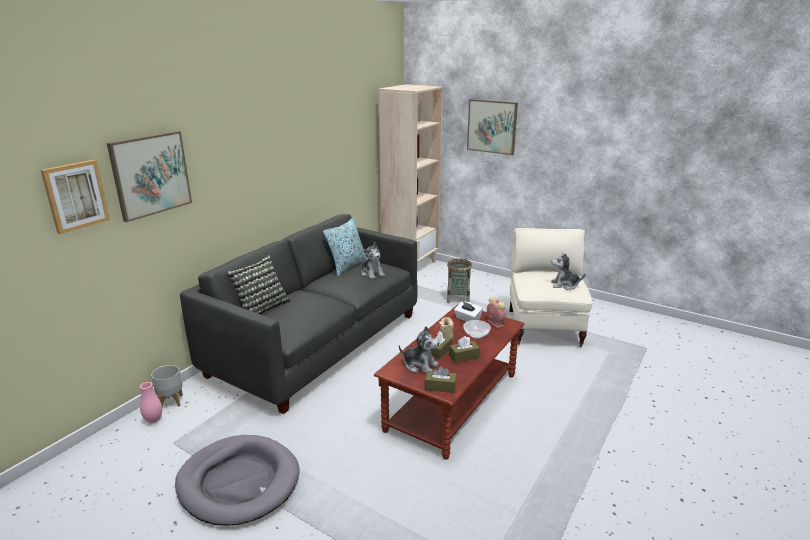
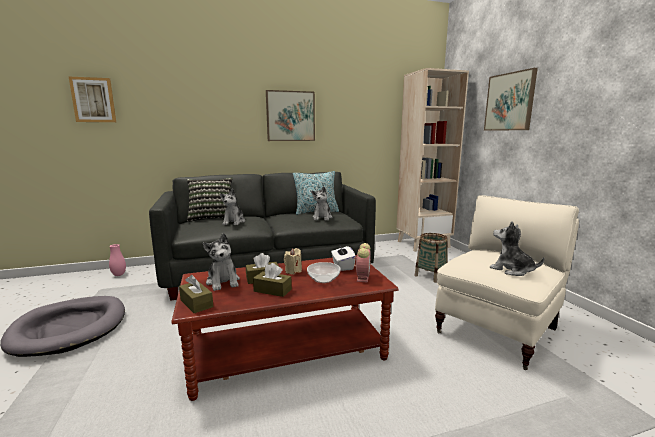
camera: 40 degrees right, 10 degrees down
(150, 174) = (155, 99): picture -> picture (290, 116)
(171, 401) = (144, 269): grey planter -> none
(307, 307) = (234, 222): none -> plush toy

